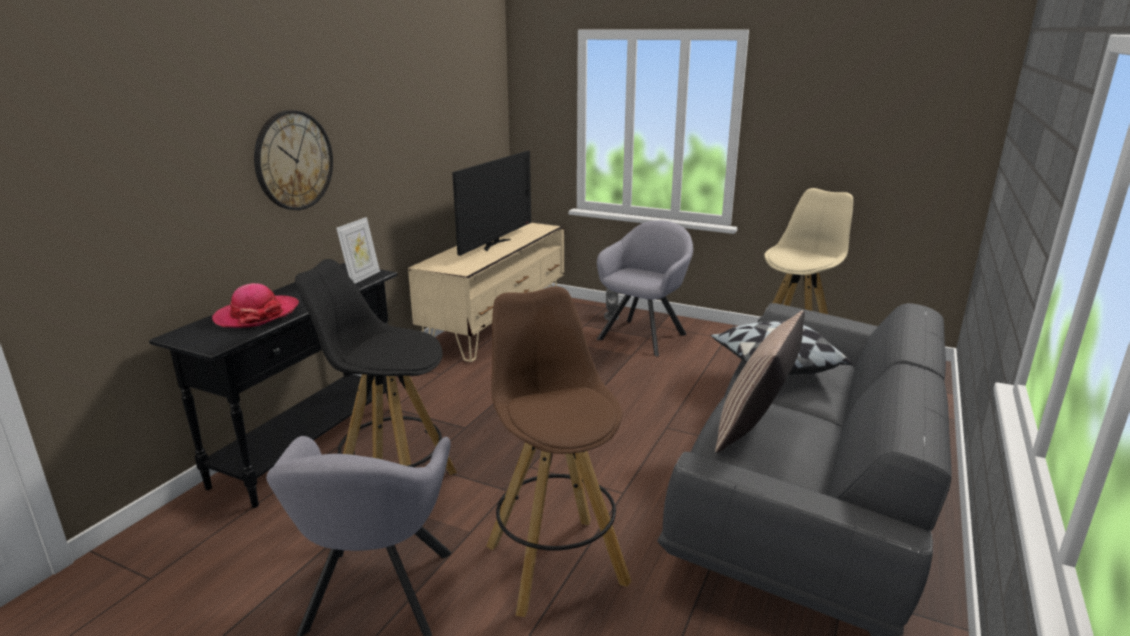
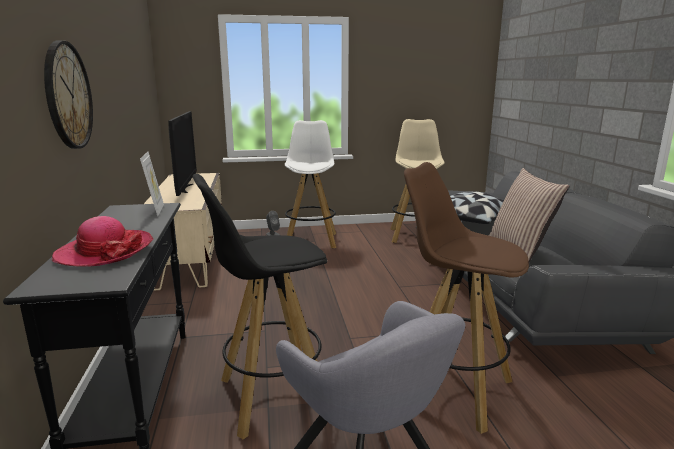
camera: 35 degrees left, 5 degrees down
(645, 335) = (311, 240): grey armchair -> white stool

